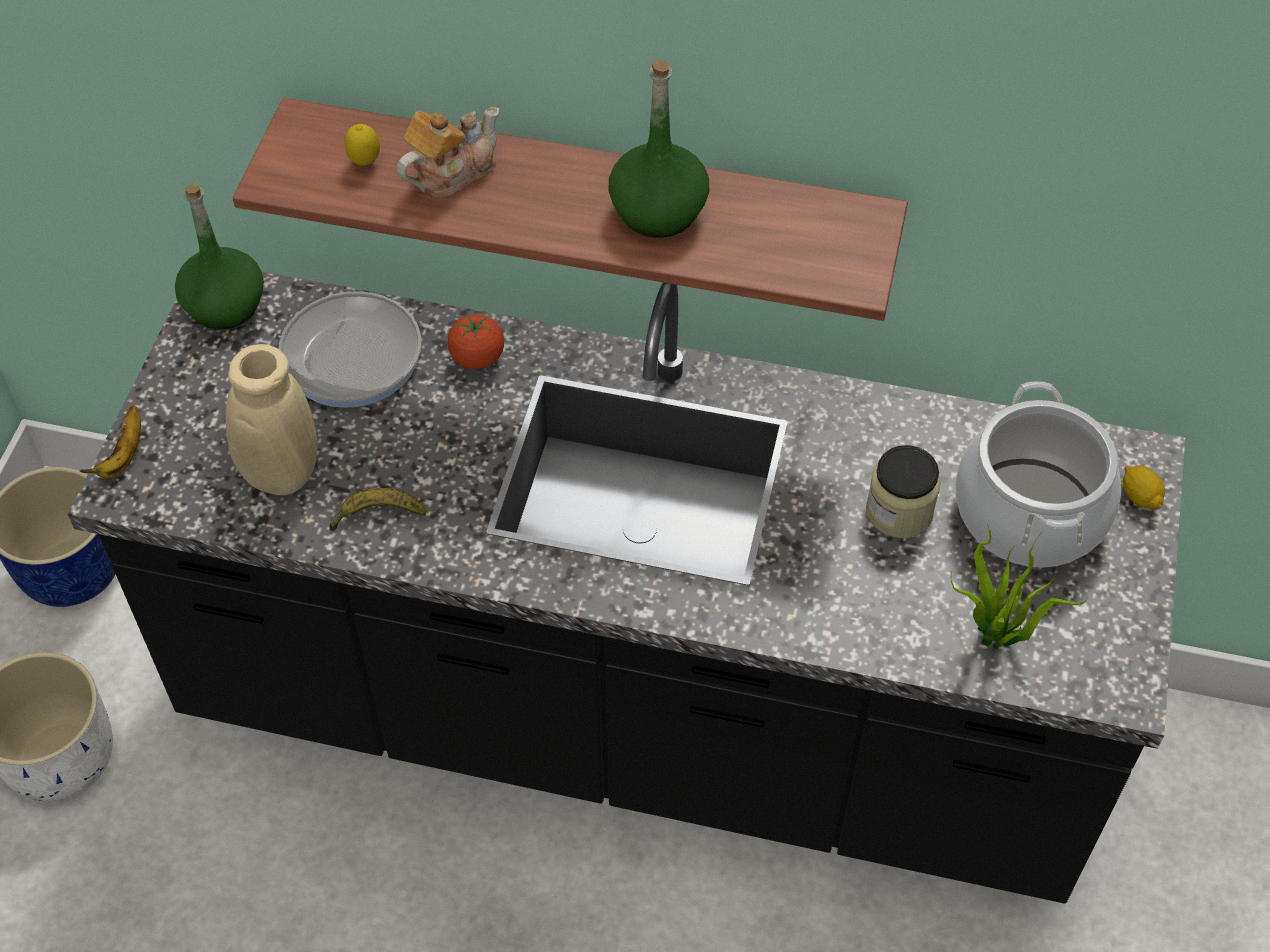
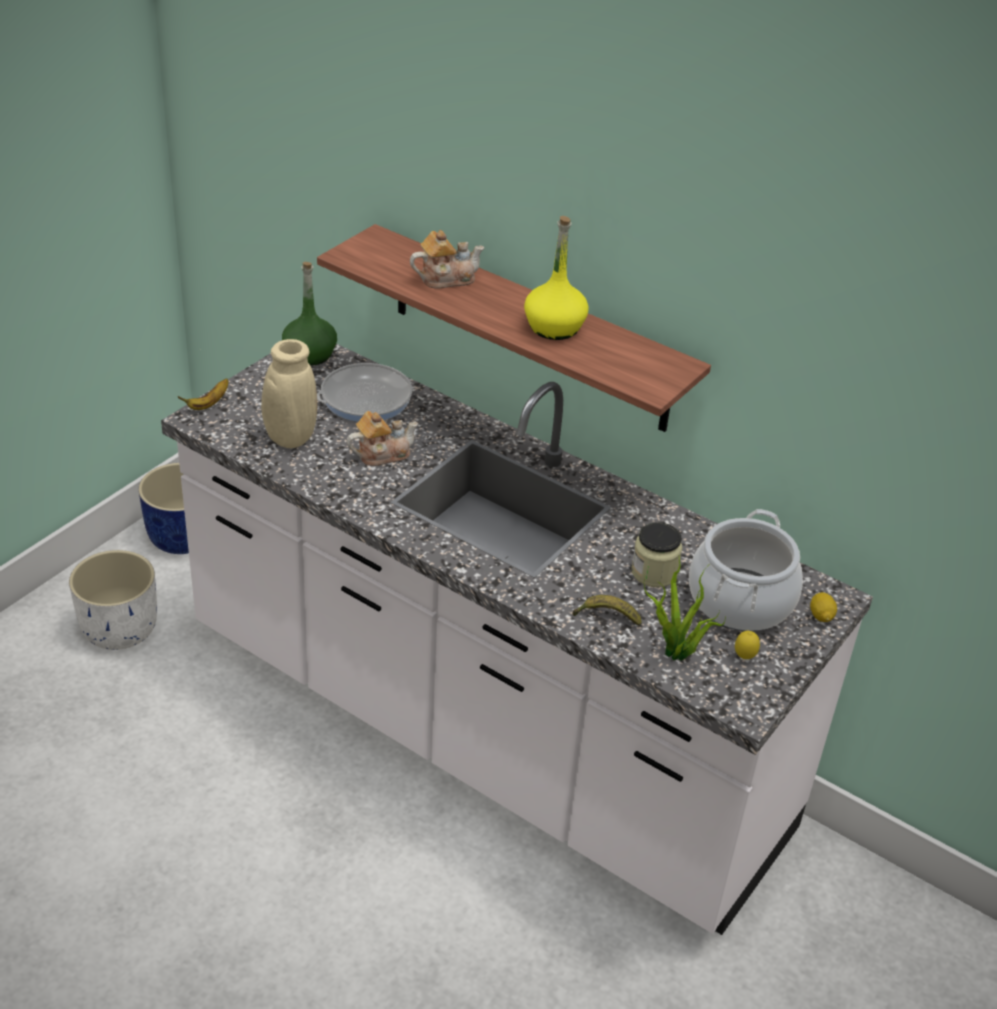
camera: 20 degrees right, 15 degrees down
(365, 163) = (400, 262): lemon -> lemon (744, 657)
(377, 516) = (332, 474): banana -> banana (607, 616)
(428, 450) = (382, 454): none -> teapot
(477, 358) = (439, 421): tomato -> none
(635, 719) = (481, 734): black counter -> white counter
(658, 211) = (554, 327): green bottle -> yellow bottle

